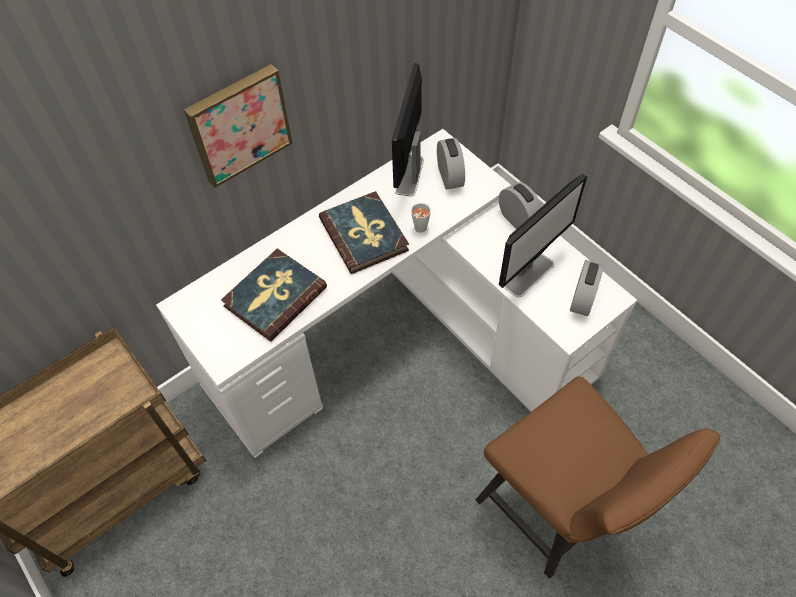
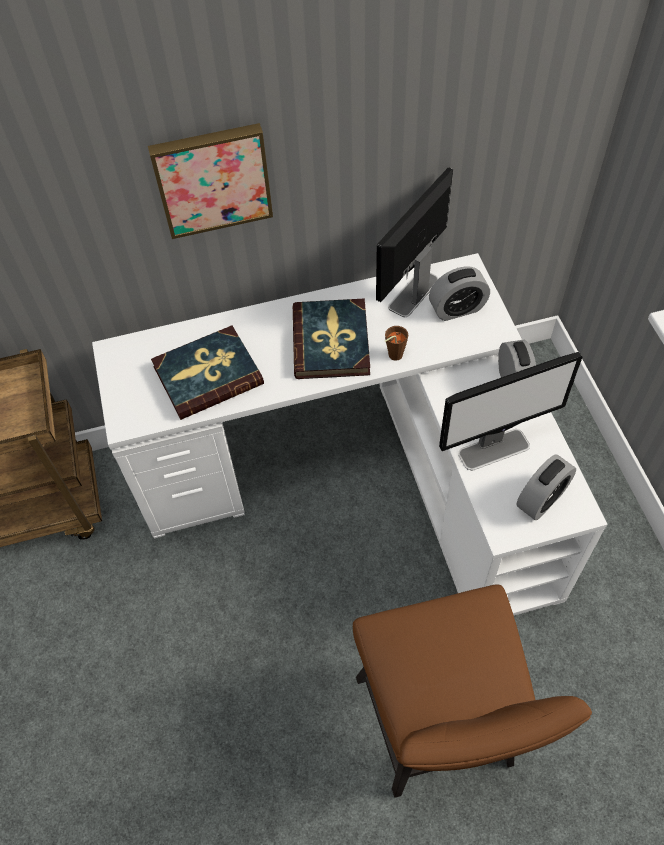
camera: 25 degrees right, 0 degrees up
(419, 230) = (393, 356): grey cup -> brown cup
(449, 176) = (457, 309): alarm clock -> alarm clock turned 60 degrees clockwise

